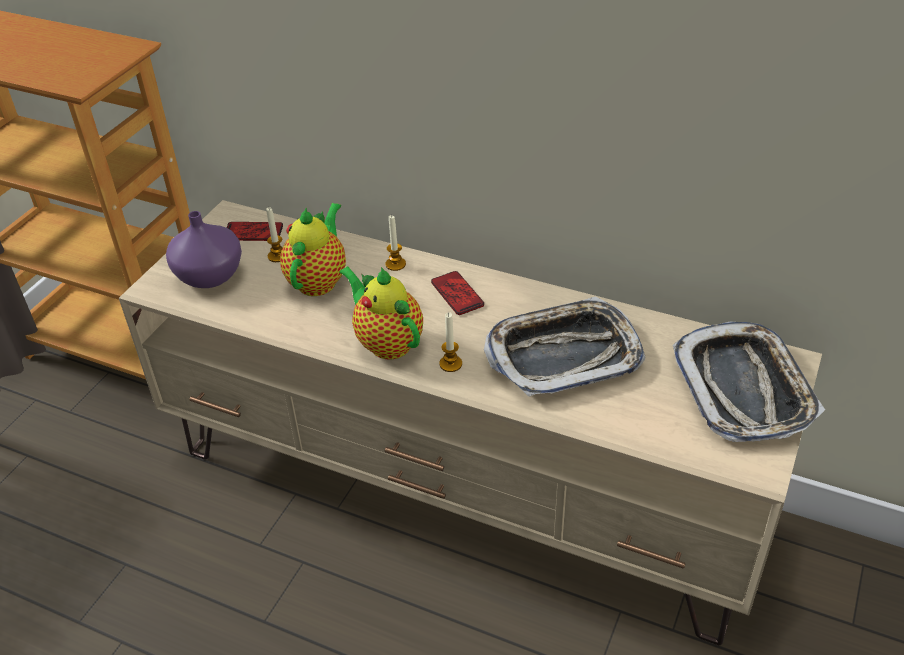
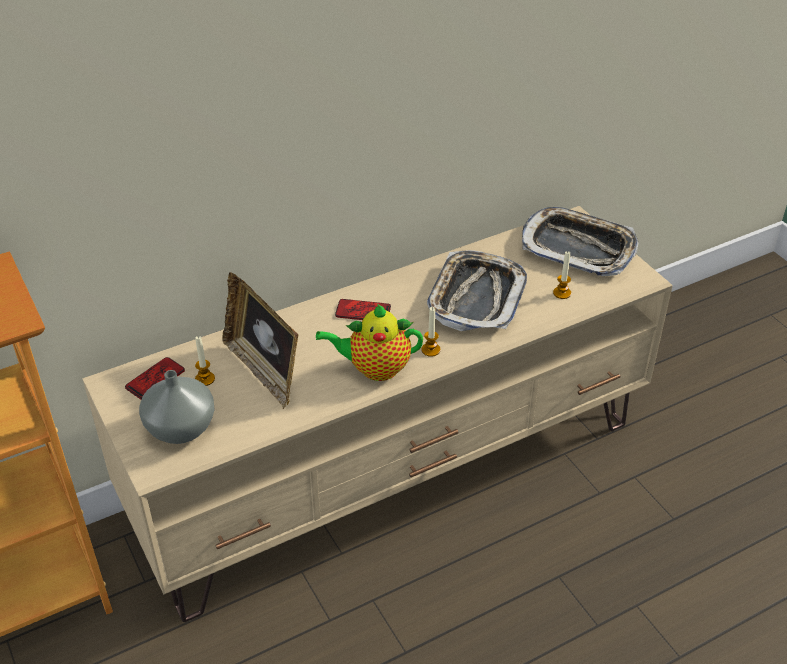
camera: 55 degrees left, 0 degrees up
(211, 276) = (182, 427): purple vase -> grey vase
(319, 280) = (264, 370): teapot -> picture frame
(395, 264) = (294, 324): candle -> candle (562, 293)

